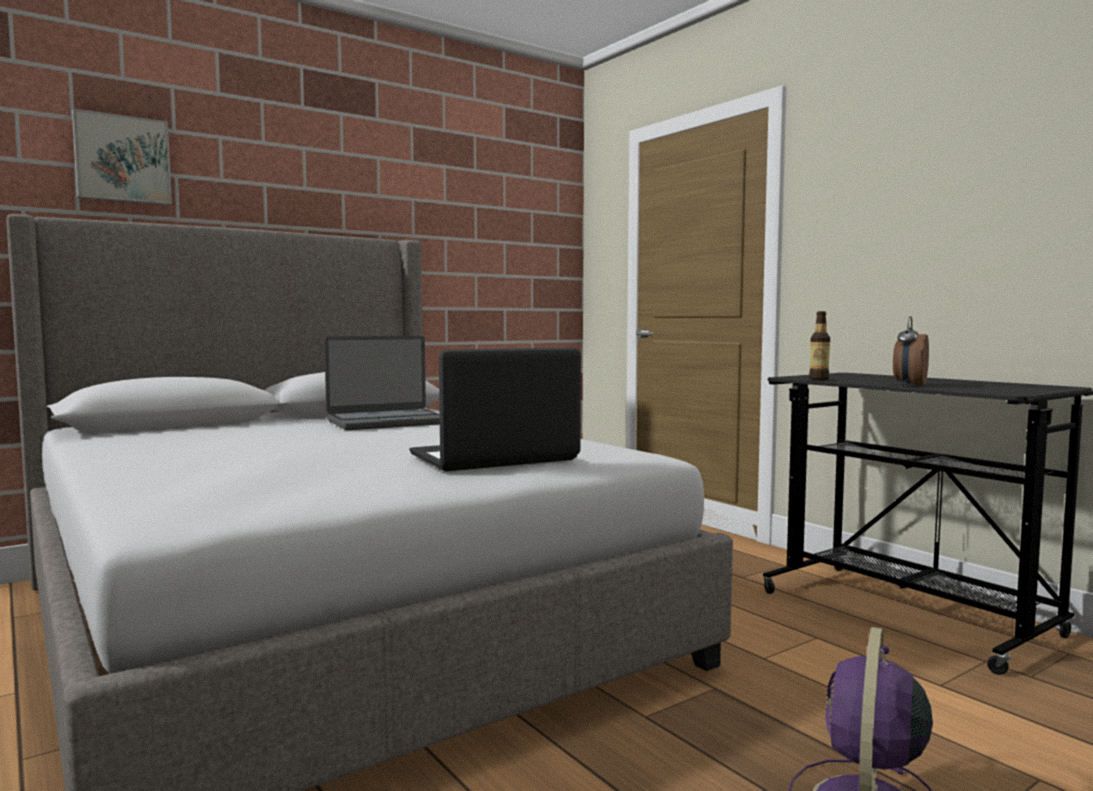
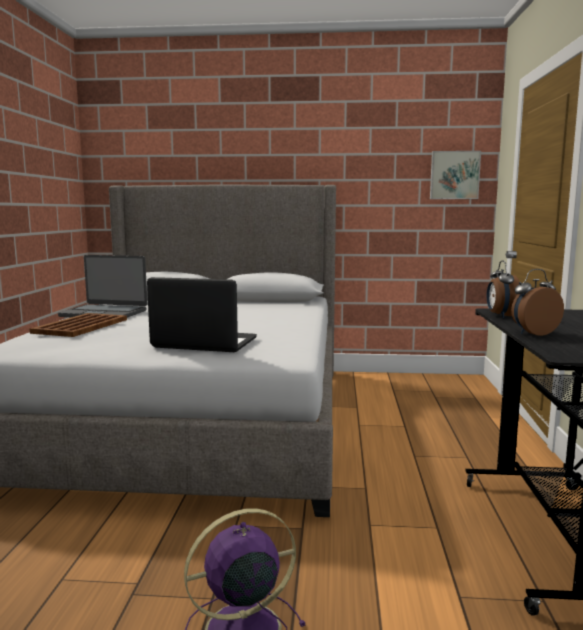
camera: 40 degrees right, 5 degrees up
(122, 159) = (169, 149): picture -> picture (454, 175)
(207, 466) = (80, 326): none -> brown tray
(387, 422) = (254, 309): laptop -> laptop (104, 313)
(819, 379) = (500, 316): bottle -> alarm clock

